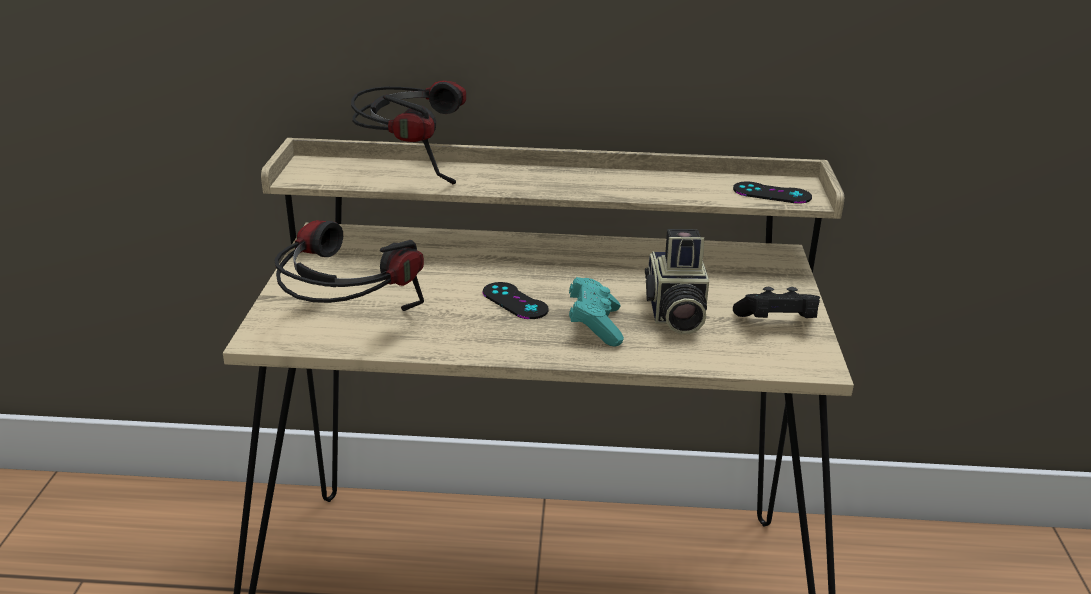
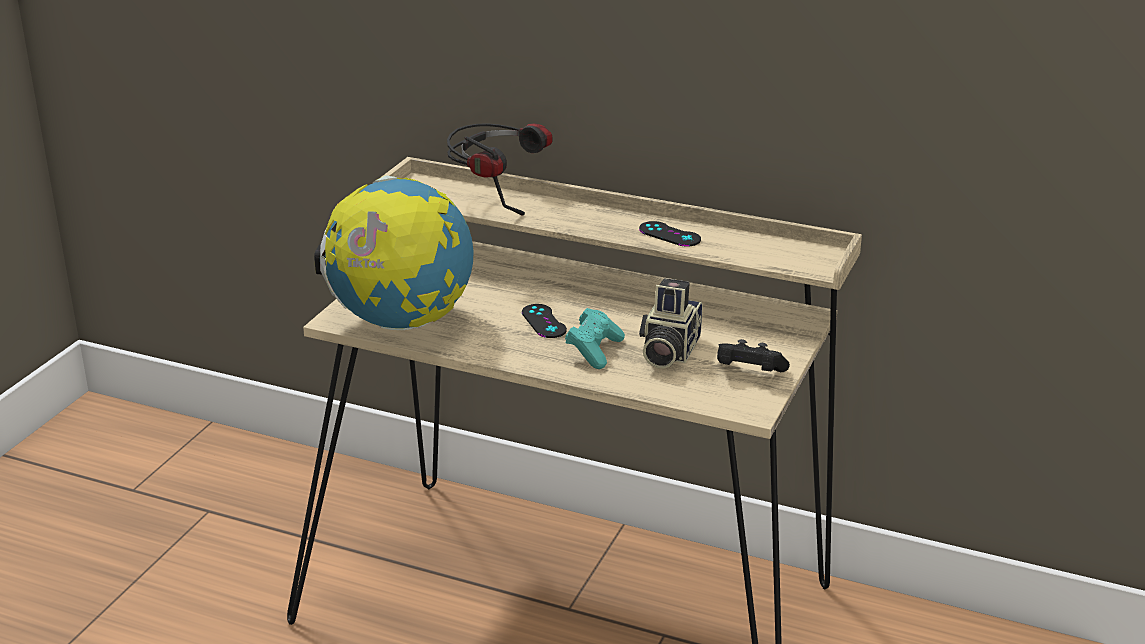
camera: 20 degrees right, 0 degrees up
(347, 327) = (401, 322): headphones -> globe
(772, 193) = (791, 259): black game controller -> black game controller (669, 234)

